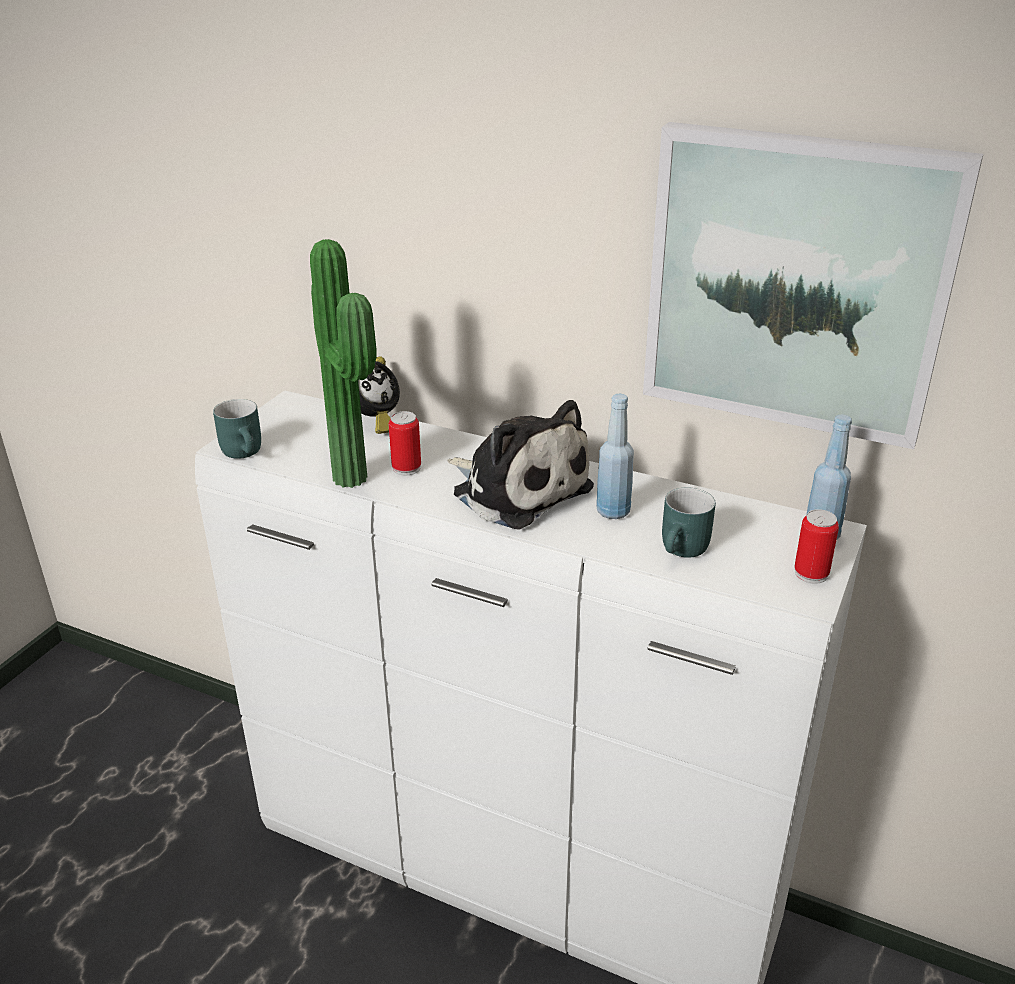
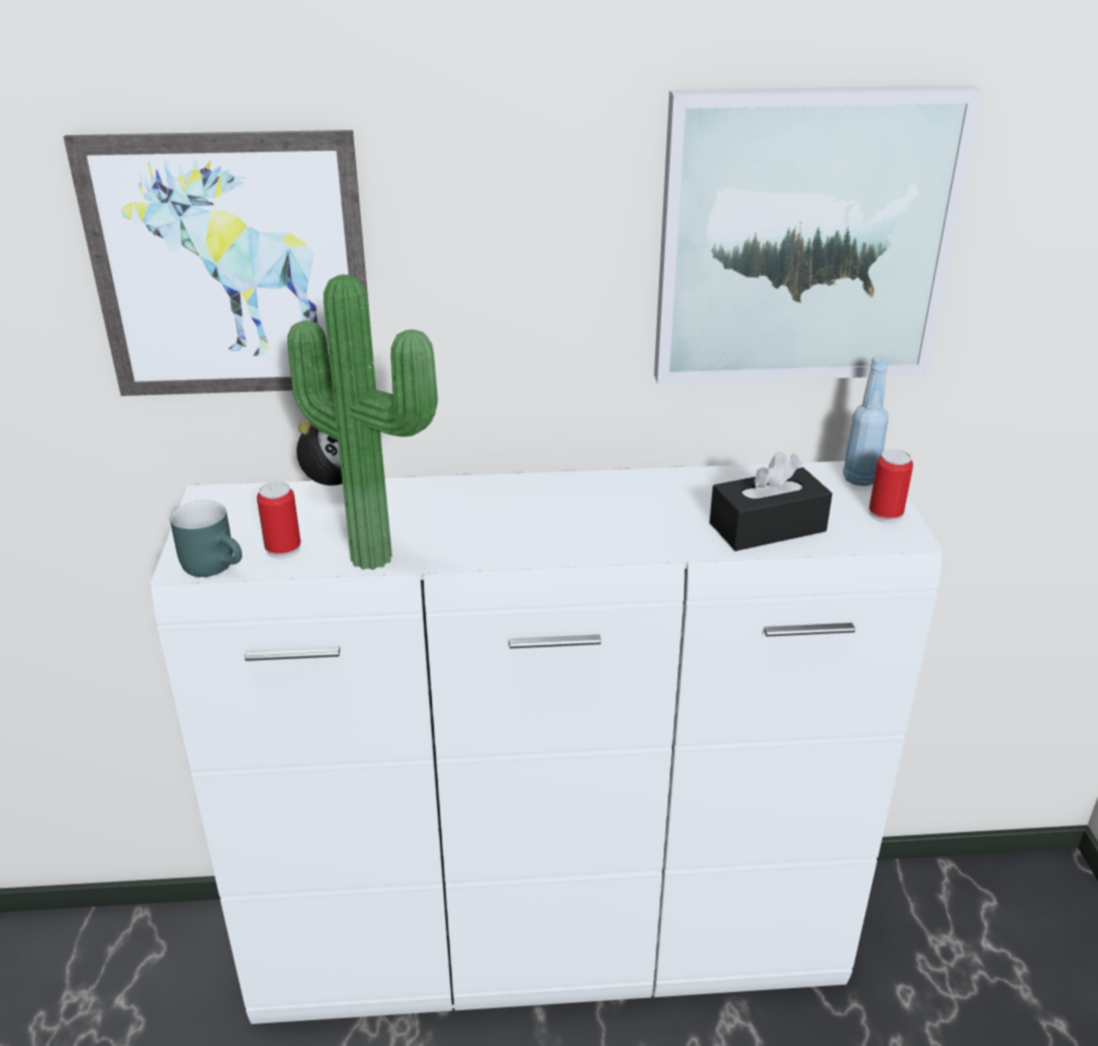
camera: 30 degrees left, 0 degrees up
(323, 224) = (231, 268): none -> picture
(406, 468) = (421, 529): can -> can (283, 549)
(517, 489) = (557, 517): plush toy -> none
(613, 512) = (669, 511): blue bottle -> none
(685, 551) = (767, 527): turquoise mug -> black tissue box

